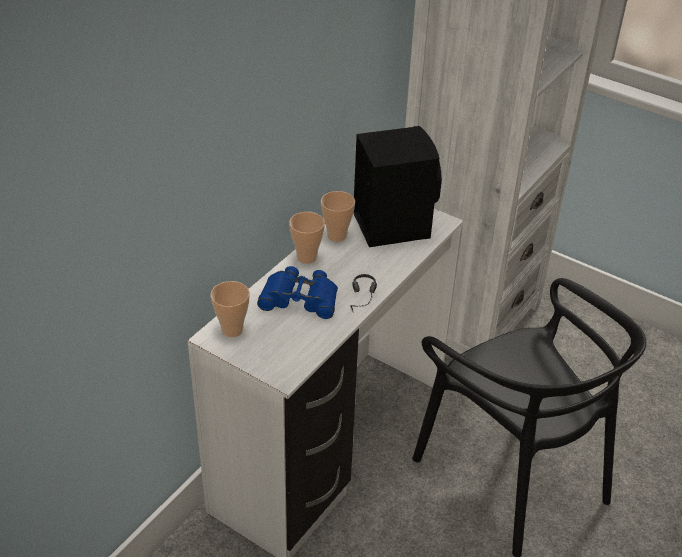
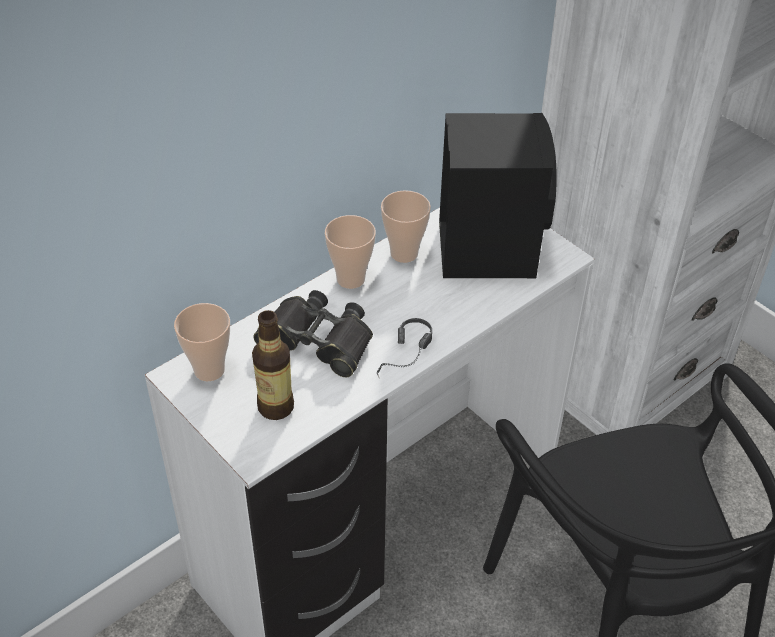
camera: 15 degrees right, 5 degrees up
(287, 345) = (276, 407): none -> bottle
(299, 299) = (318, 340): blue binoculars -> black binoculars

